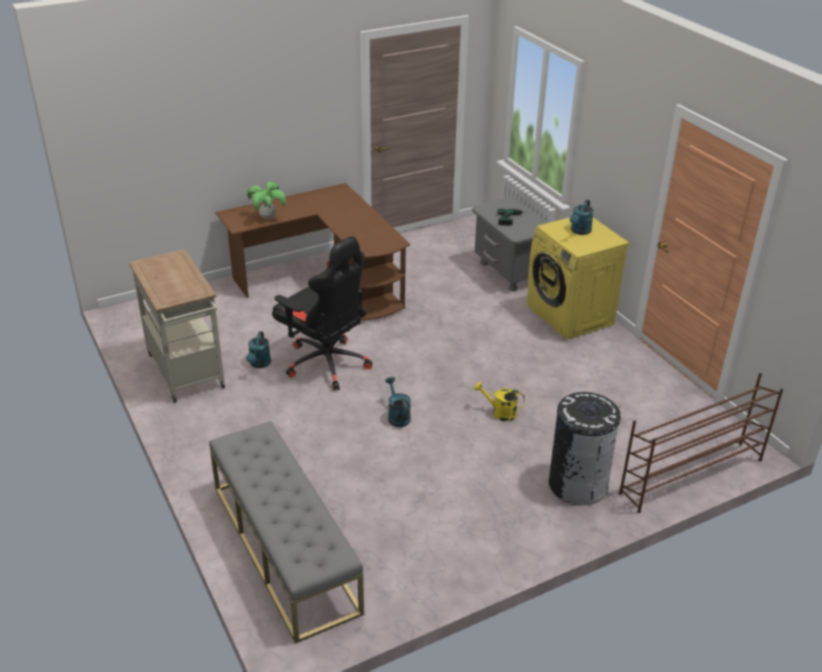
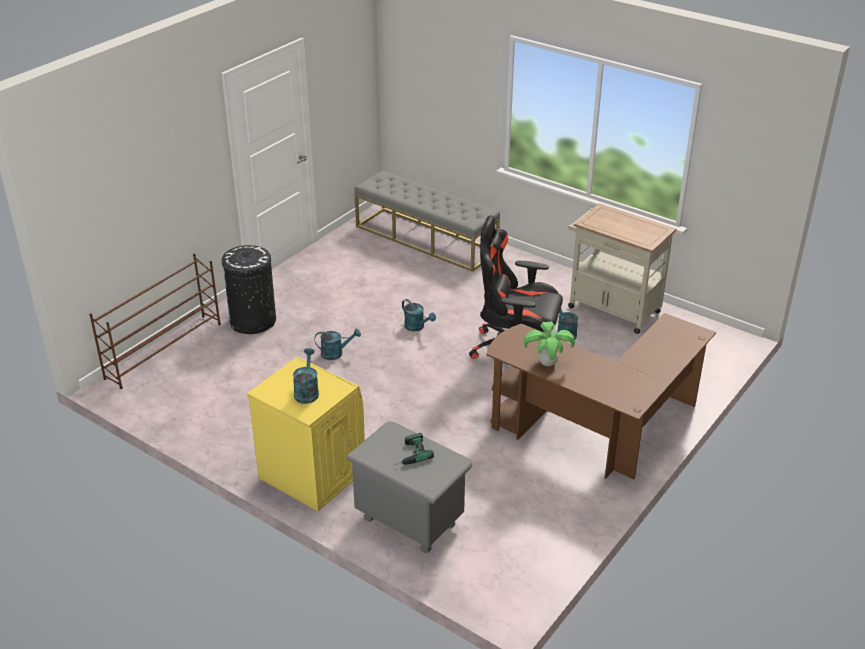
camera: 155 degrees right, 0 degrees up
(267, 218) = (656, 340): potted plant -> potted plant (547, 363)
(500, 413) = (336, 353): yellow watering can -> turquoise watering can

